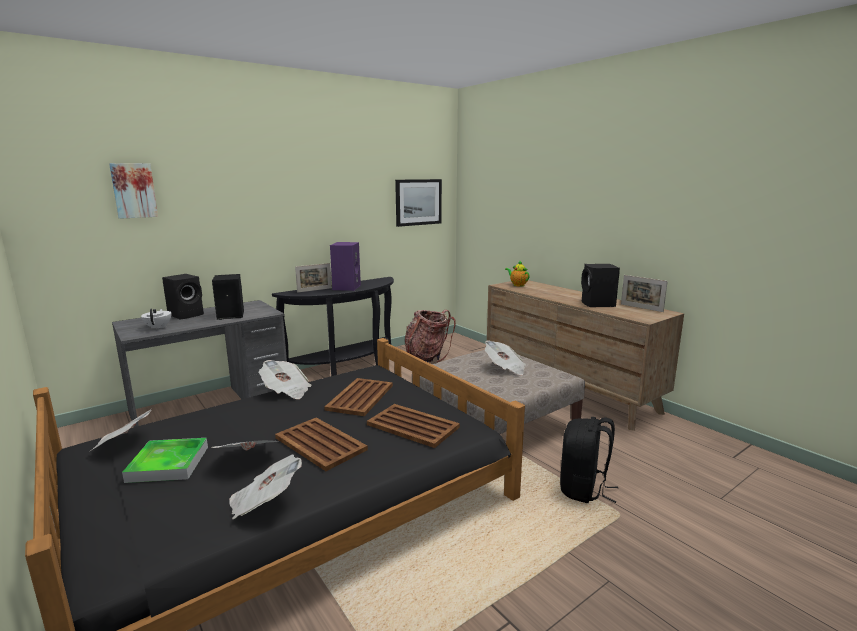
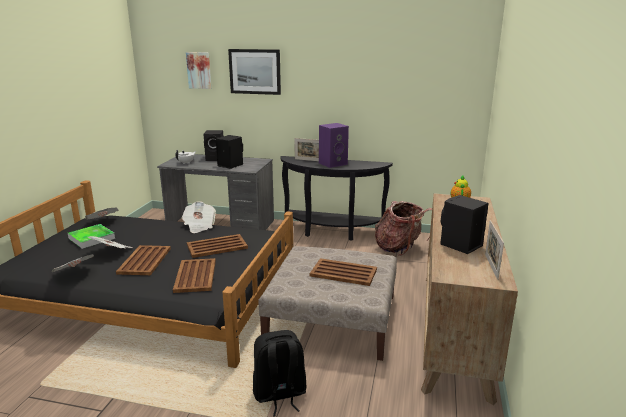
camera: 50 degrees right, 5 degrees up
(418, 202) = (437, 93): picture -> picture (255, 71)
(505, 368) = (344, 273): newspaper -> brown tray

